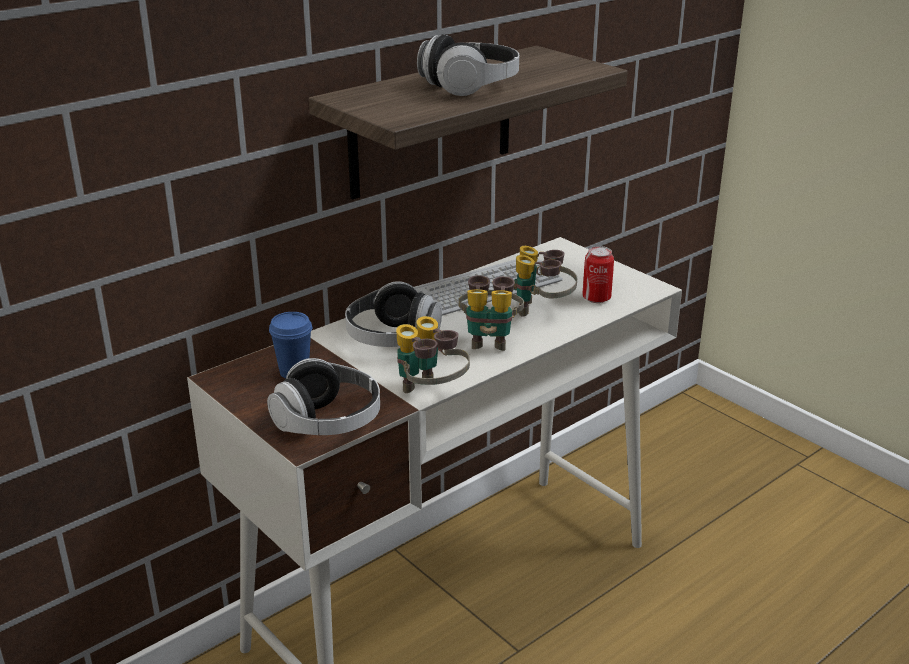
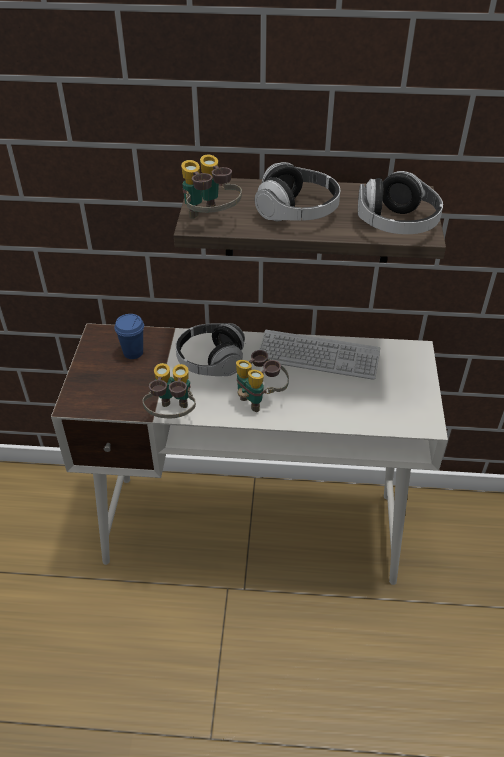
camera: 45 degrees right, 15 degrees up
(328, 422) = (101, 398): headphones -> headphones (396, 224)
(541, 310) = (324, 396): binoculars -> binoculars (210, 221)
(596, 298) = (375, 408): can -> none

